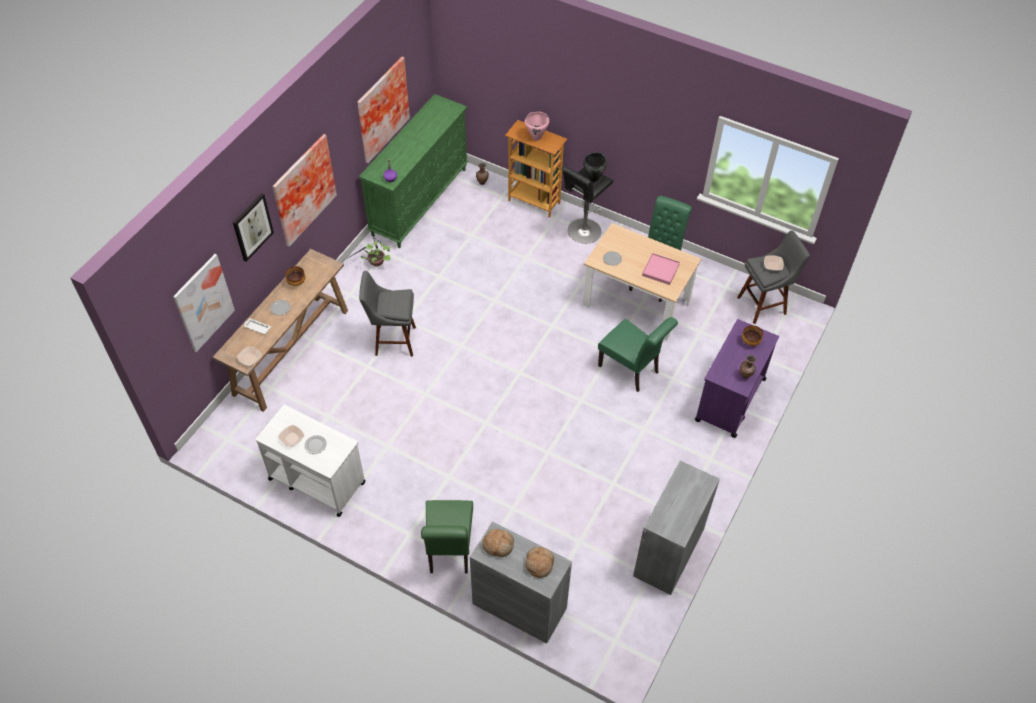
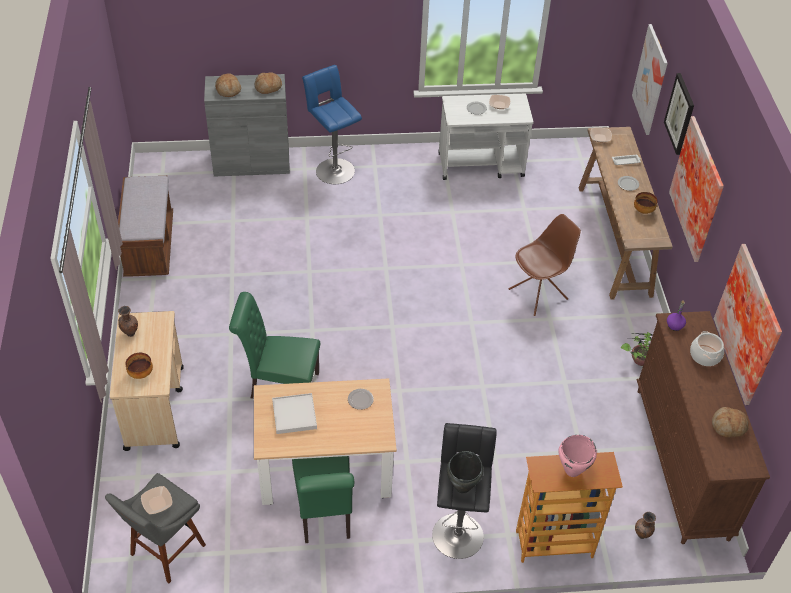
camera: 145 degrees right, 5 degrees down
(392, 340) = (539, 294): grey stool -> brown chair
(394, 156) = (705, 356): none -> cooking pot
(420, 201) = (681, 462): green dresser -> brown dresser
(426, 121) = (728, 426): none -> bread
(449, 551) = (333, 169): green chair -> blue stool
(660, 270) = (294, 415): pink tray -> white tray
(668, 552) = (149, 246): grey cabinet -> brown bench
(730, 400) = (155, 407): purple cart -> beige cart

